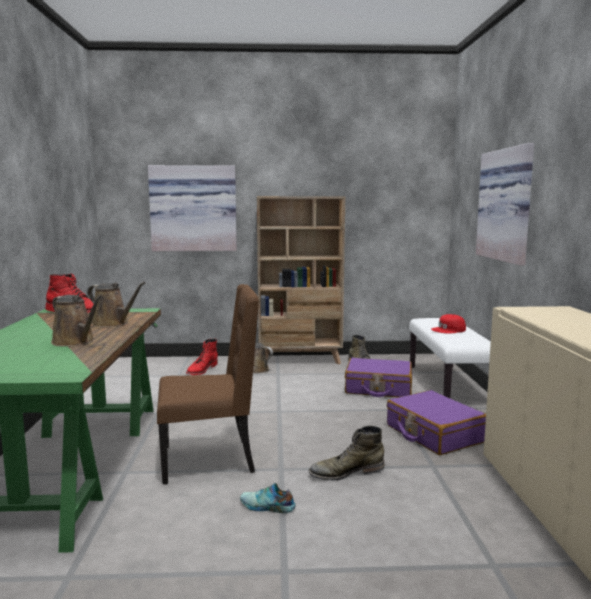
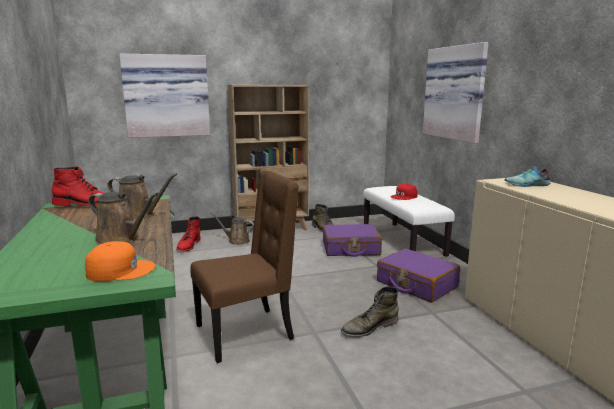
camera: 15 degrees left, 5 degrees up
(48, 366) = (120, 270): none -> orange cap
(267, 507) = (323, 370): shoe -> shoe (527, 185)

